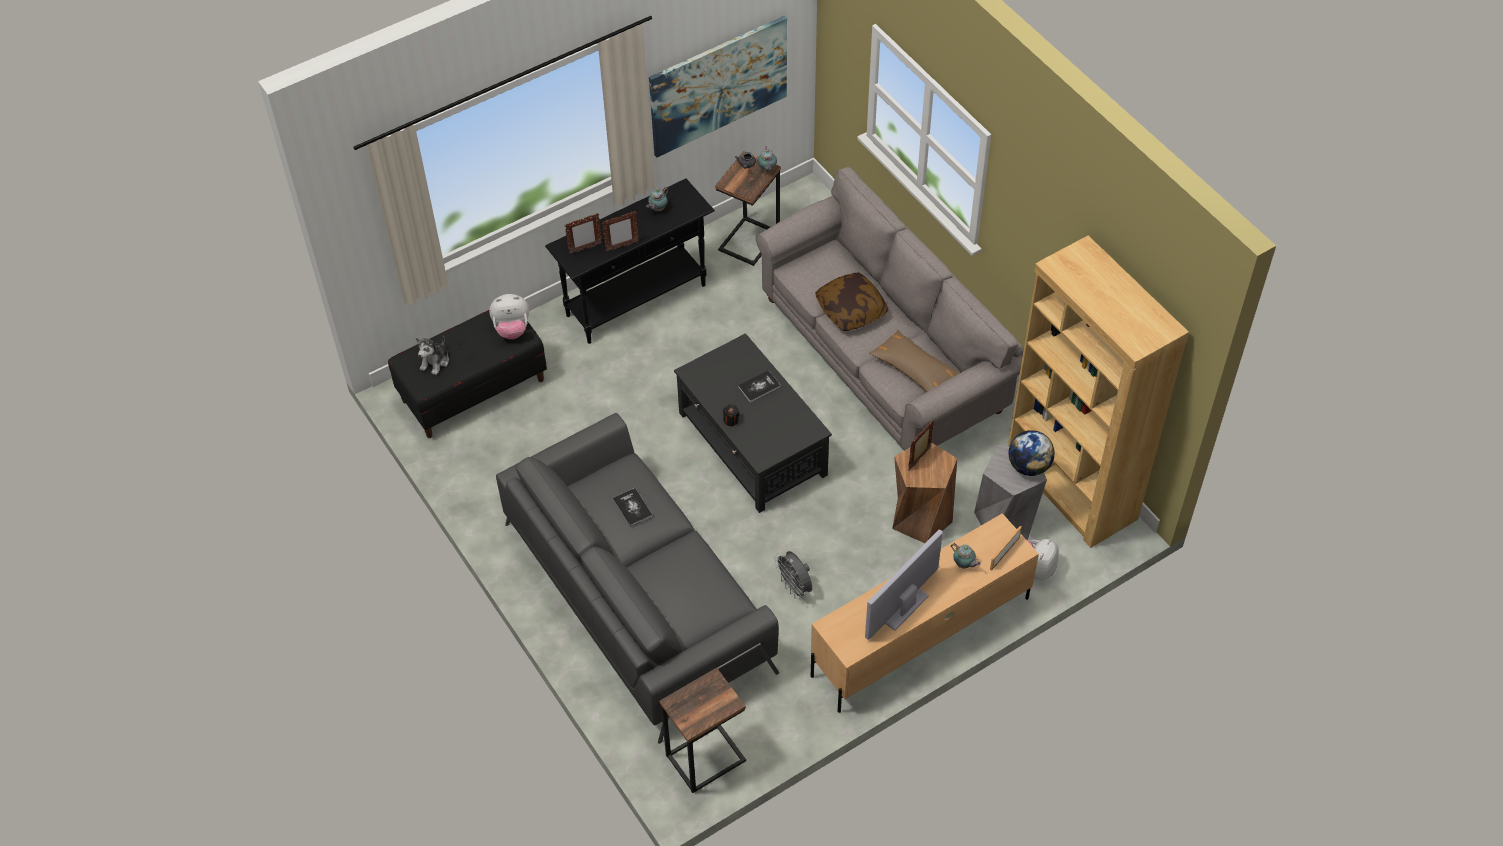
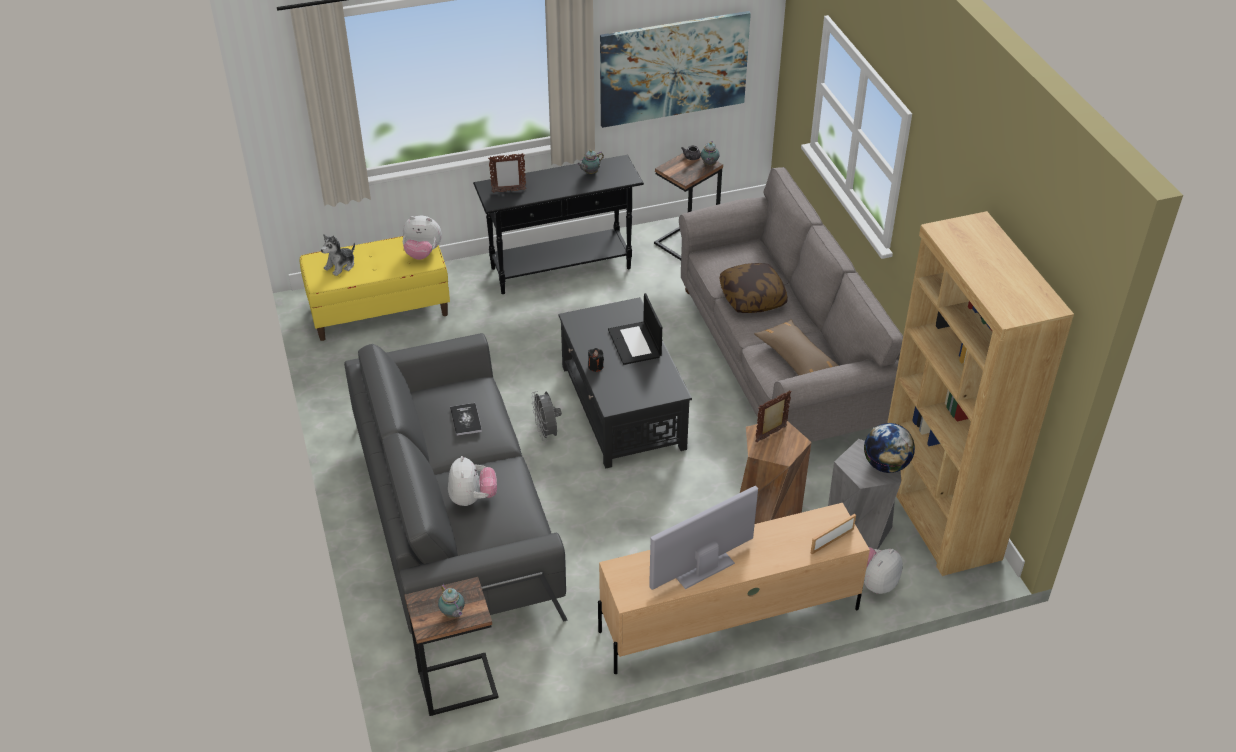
camera: 15 degrees right, 10 degrees down
(473, 390) = (379, 310): black bench -> yellow bench
(622, 246) = (543, 195): picture frame -> none
(671, 586) = (472, 498): none -> plush toy
(759, 387) = (635, 344): book -> laptop
(795, 588) = (614, 544): grey fan -> grey fan (547, 433)
(964, 565) = (784, 542): teapot -> teapot (453, 614)

